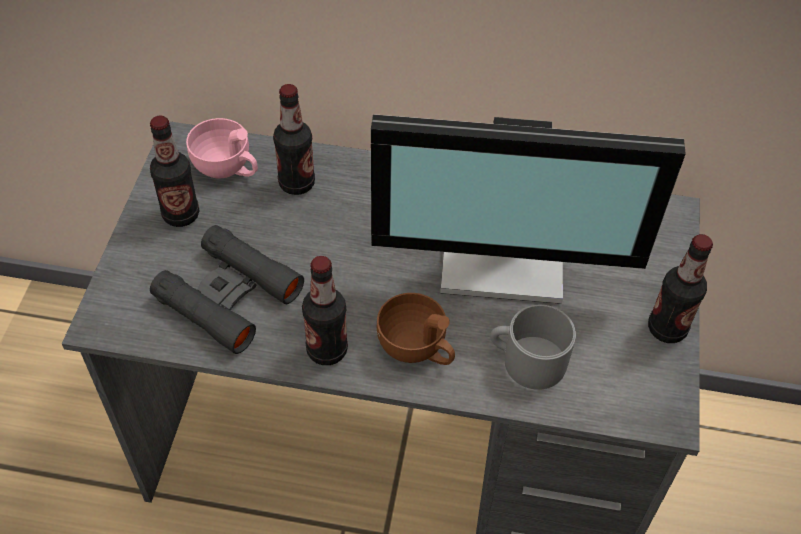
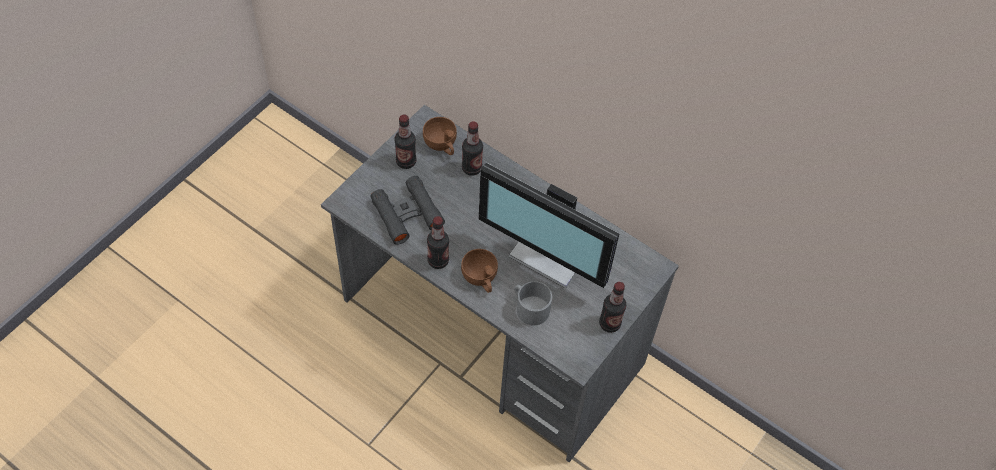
camera: 25 degrees right, 5 degrees up
(227, 168) = (442, 145): pink cup -> brown cup

